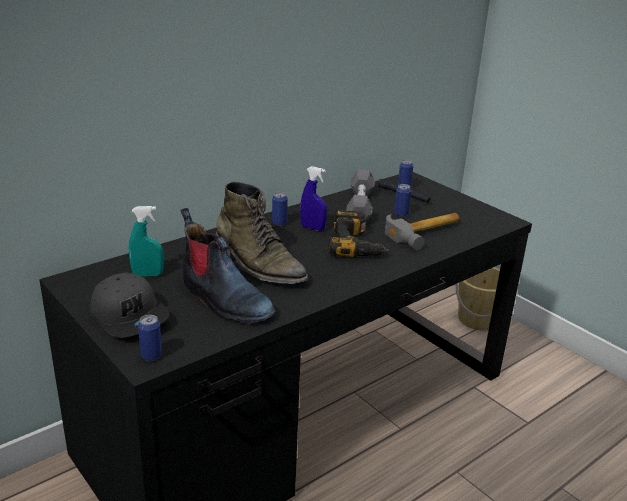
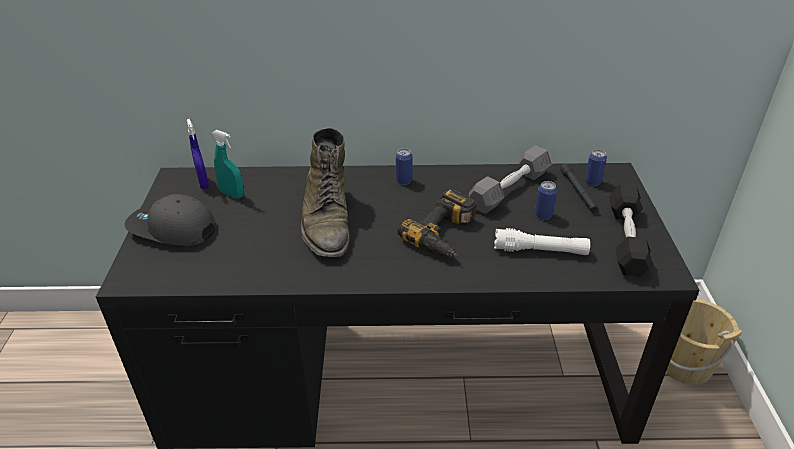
camera: 40 degrees right, 10 degrees up
(130, 316) = (172, 229): grey cap -> grey cap turned 105 degrees clockwise
(151, 356) = (138, 274): can -> none
(223, 300) = (253, 245): boot -> none
(312, 228) = (427, 198): blue spray bottle -> blue spray bottle (203, 183)
(426, 233) = (540, 251): hammer -> white flashlight
(465, 211) = (626, 240): none -> black dumbbell

